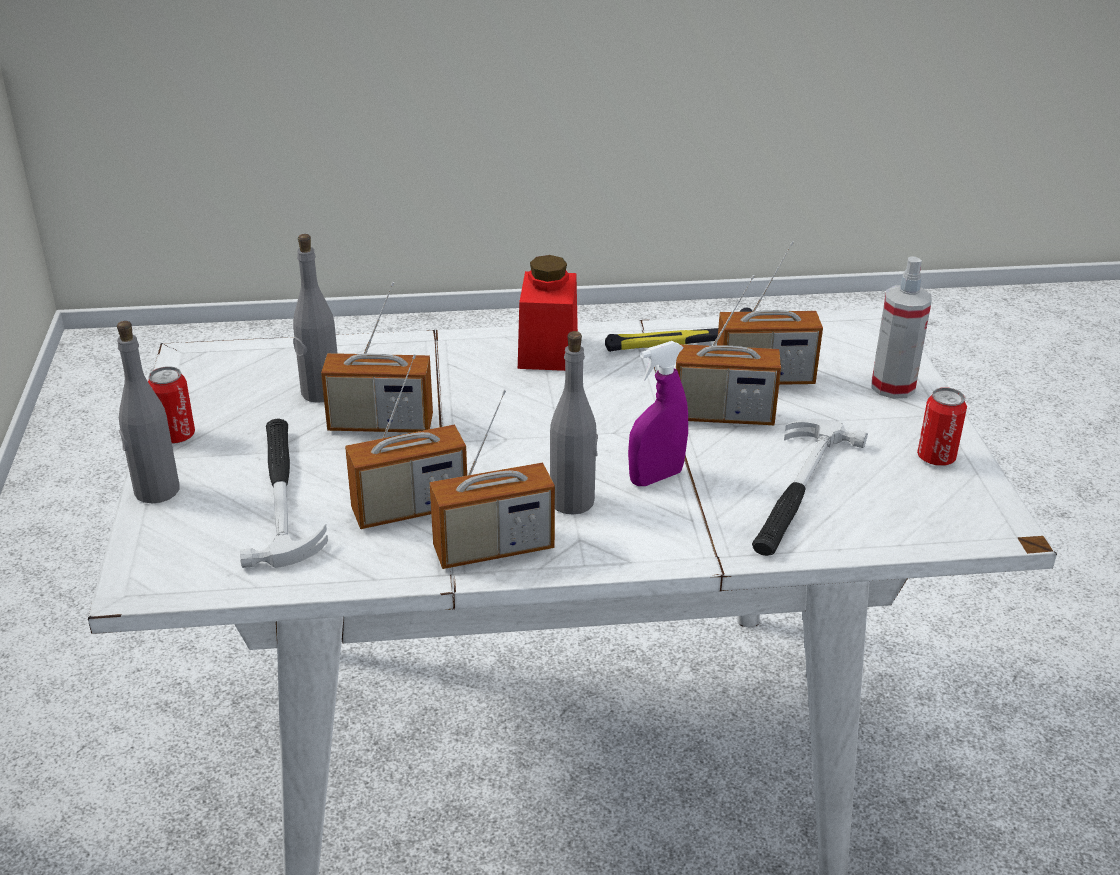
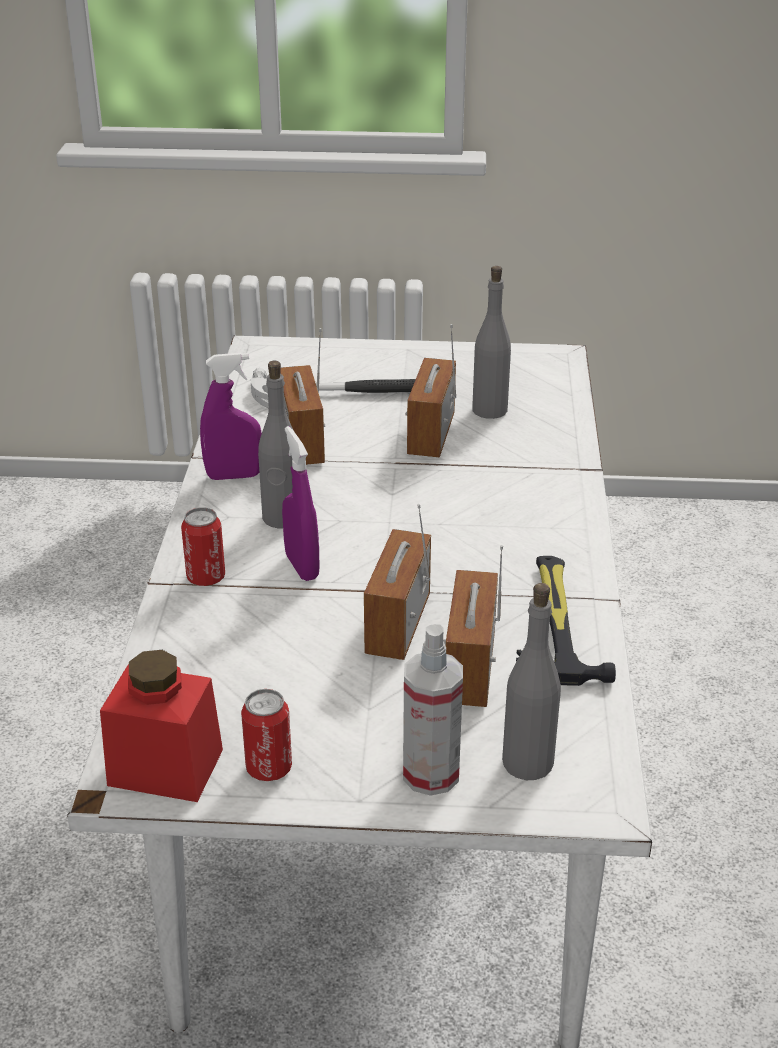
camera: 100 degrees right, 0 degrees up
(156, 491) = (364, 349): grey bottle -> grey bottle (527, 762)
(176, 436) = (435, 354): can -> can (206, 577)
(493, 549) = (234, 476): radio -> purple spray bottle
(548, 351) = (548, 530): red jar -> red jar (165, 767)
(797, 491) = (247, 649): hammer -> none

